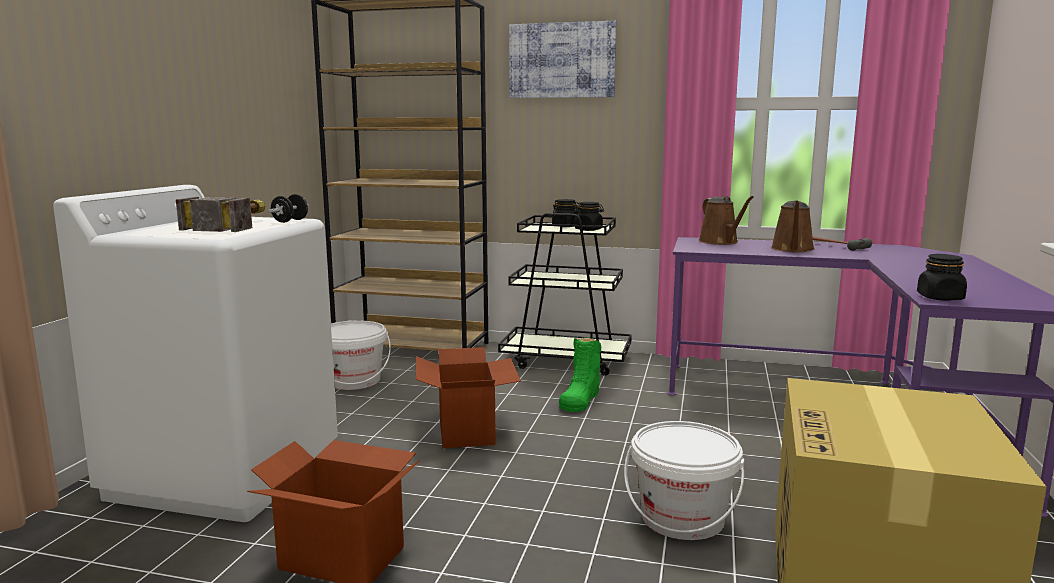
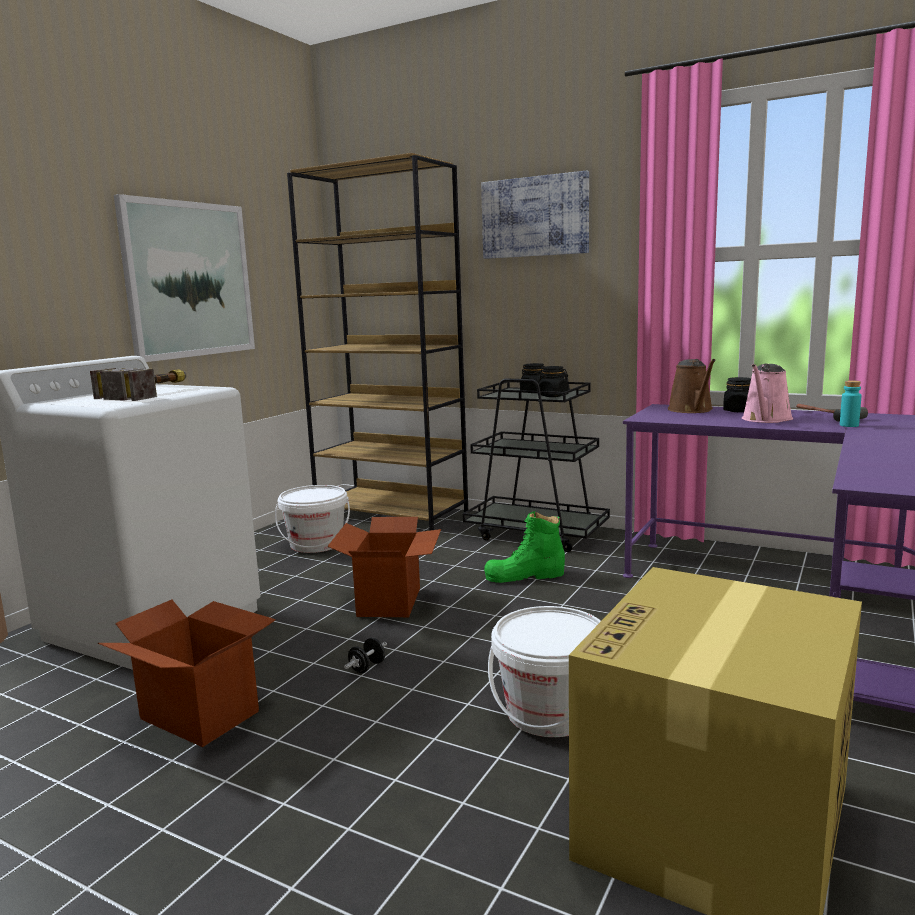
camera: 15 degrees right, 0 degrees up
(220, 105) = (189, 280): none -> picture
(290, 221) = (203, 390): black dumbbell -> black dumbbell (367, 667)
(580, 399) = (525, 576): green boot -> green boot turned 45 degrees clockwise
(792, 249) = (765, 419): brown watering can -> pink watering can
(864, 253) = (849, 425): none -> turquoise bottle
(940, 298) = (869, 482): black jar -> black jar (738, 411)

